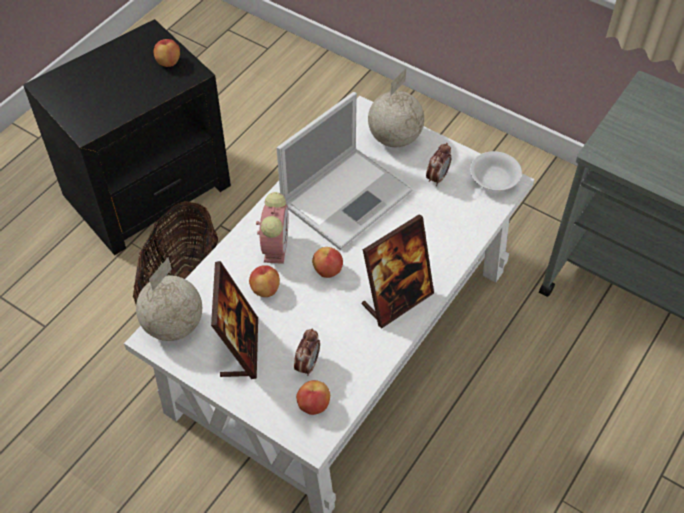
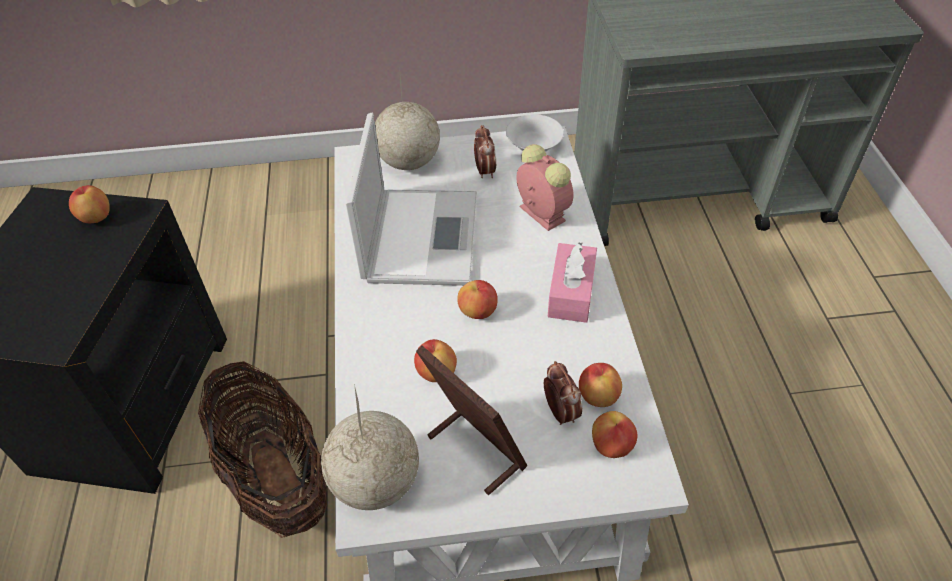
camera: 40 degrees left, 5 degrees down
(275, 246) = (399, 324): alarm clock -> alarm clock (540, 213)
(339, 372) = (598, 396): none -> apple
(397, 300) = (571, 292): picture frame -> pink tissue box

